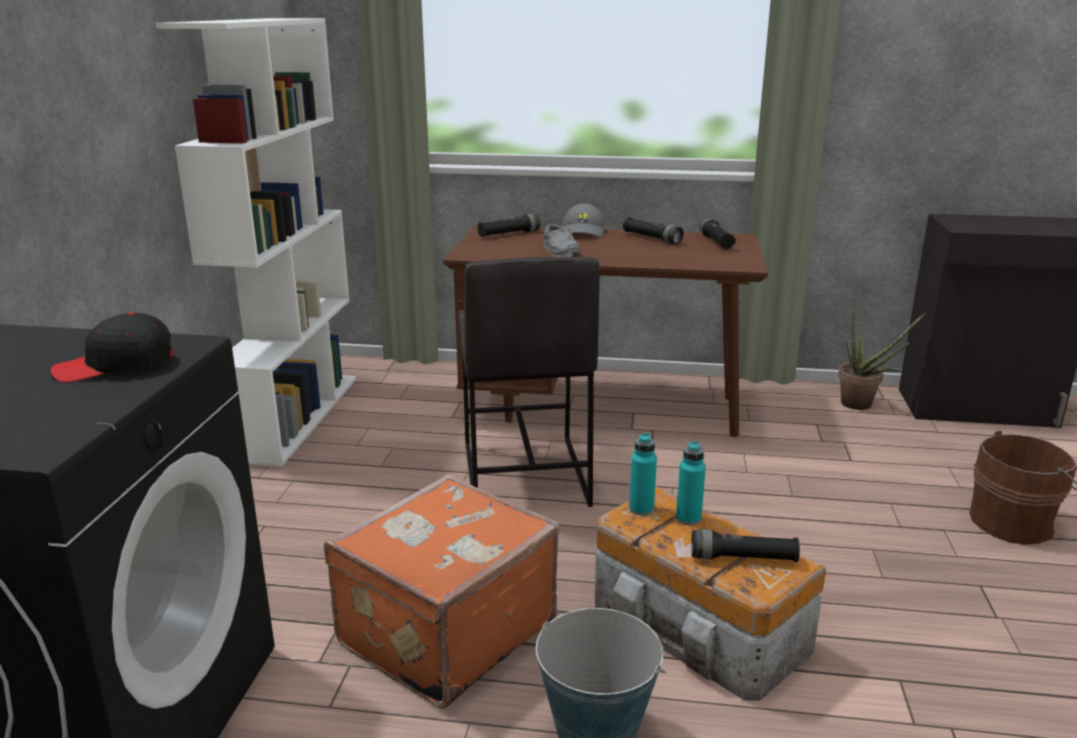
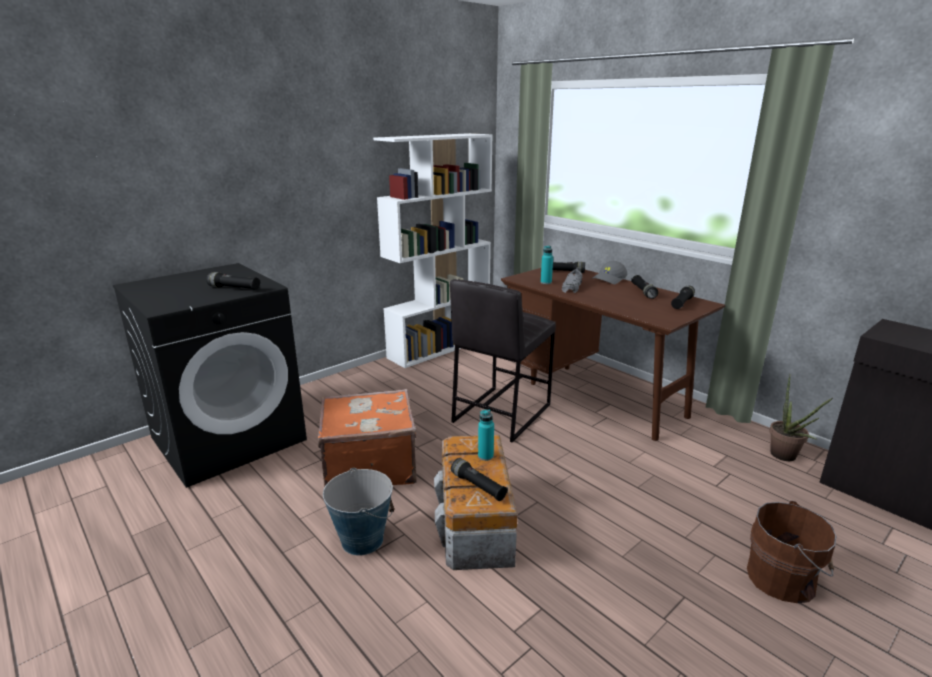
camera: 40 degrees right, 0 degrees up
(116, 366) = (234, 288): black cap -> black flashlight
(641, 509) = (471, 441): turquoise bottle -> turquoise bottle (546, 282)

